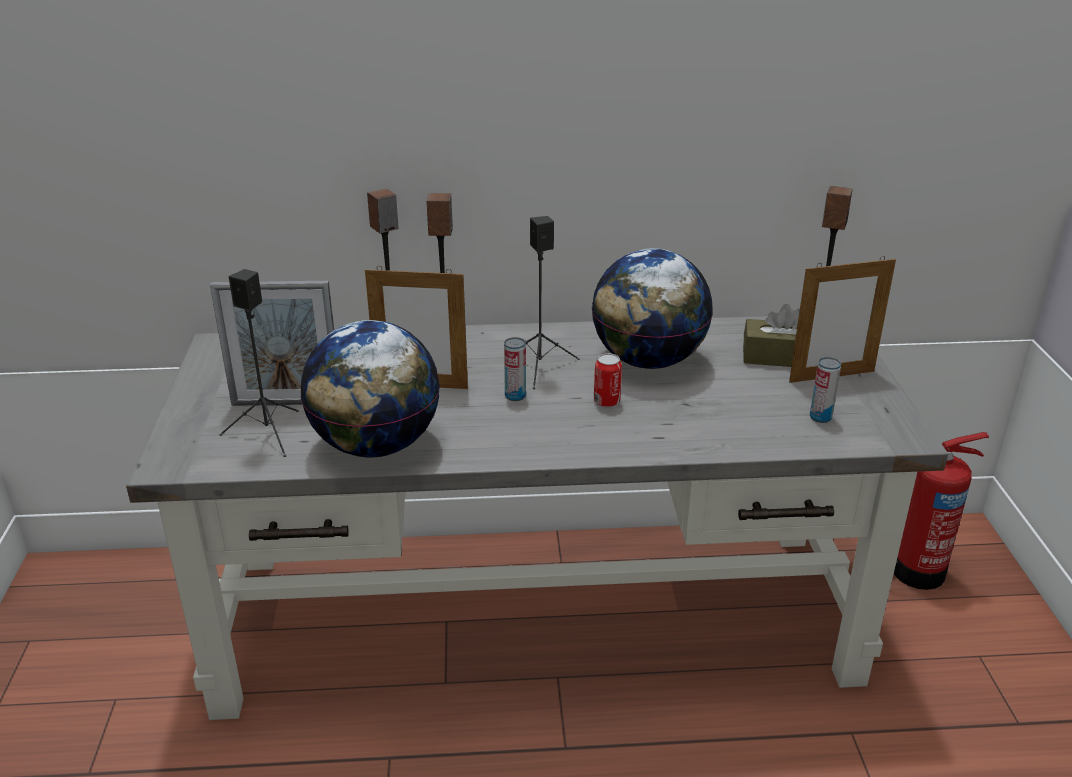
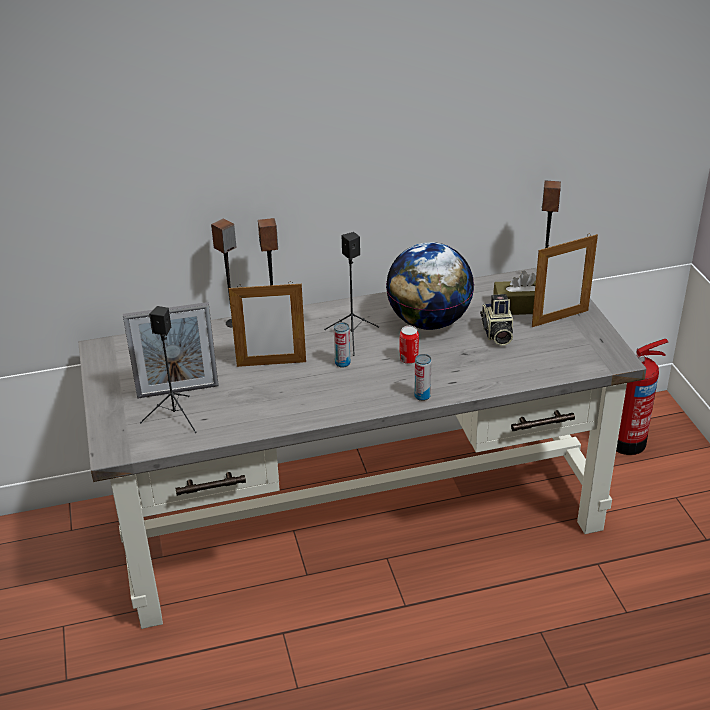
camera: 10 degrees left, 5 degrees up
(375, 445) = (257, 415): globe -> none
(737, 385) = (496, 334): none -> camera
(820, 417) = (558, 352): can -> can (422, 396)

